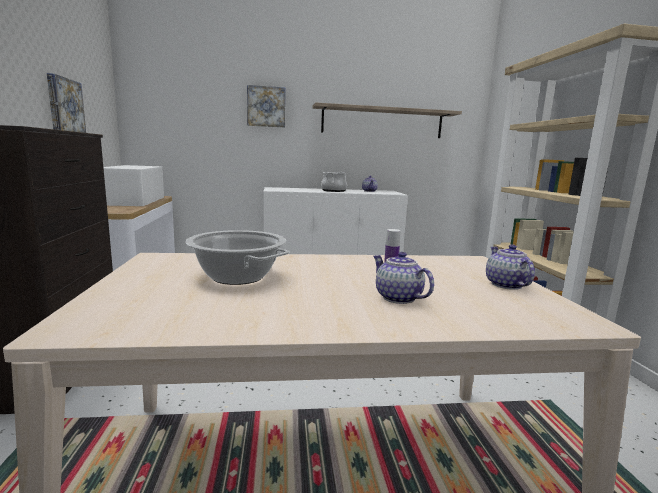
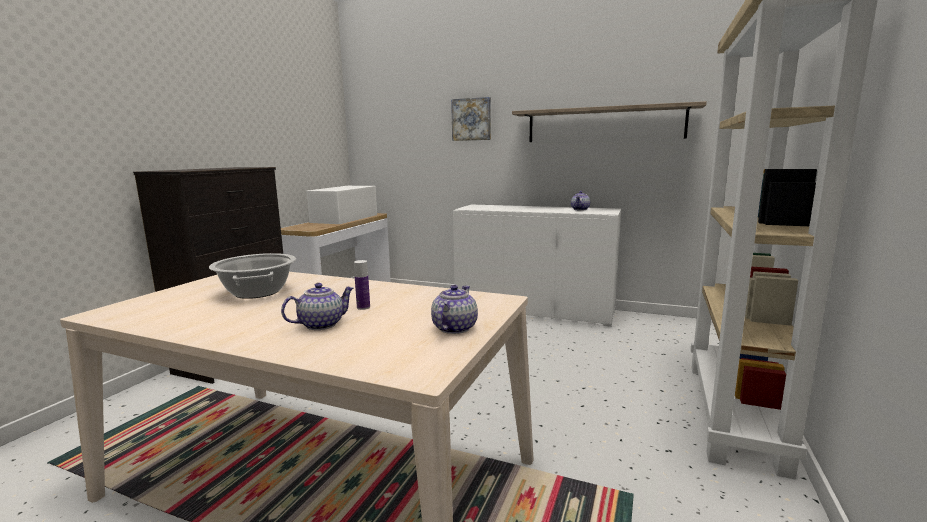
camera: 30 degrees right, 0 degrees up
(64, 106) = (280, 141): picture -> none
(333, 190) = (535, 209): cooking pot -> none
(397, 298) = (321, 324): teapot -> teapot turned 60 degrees clockwise

